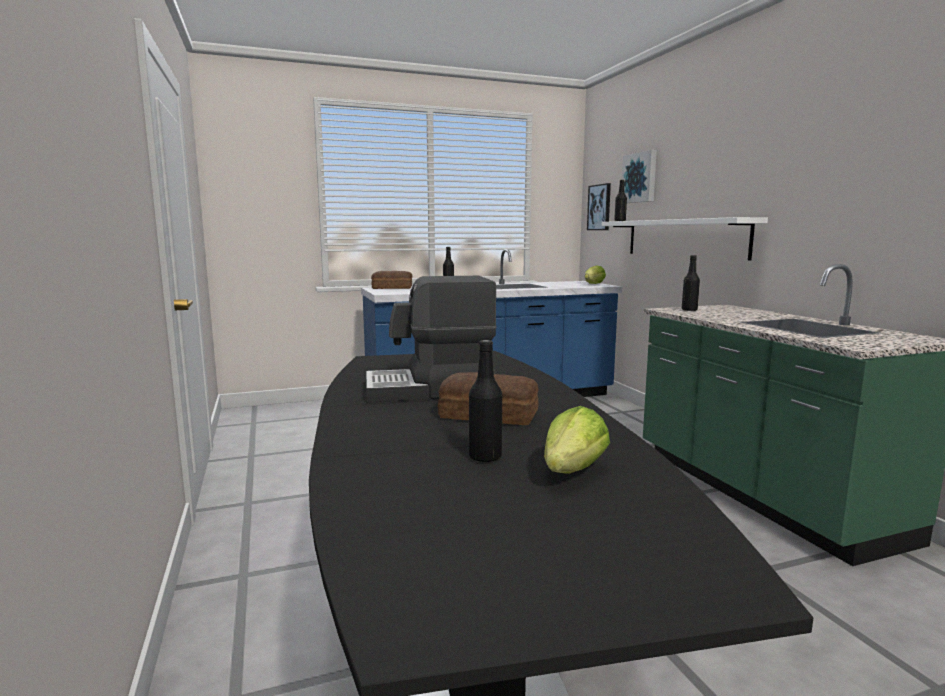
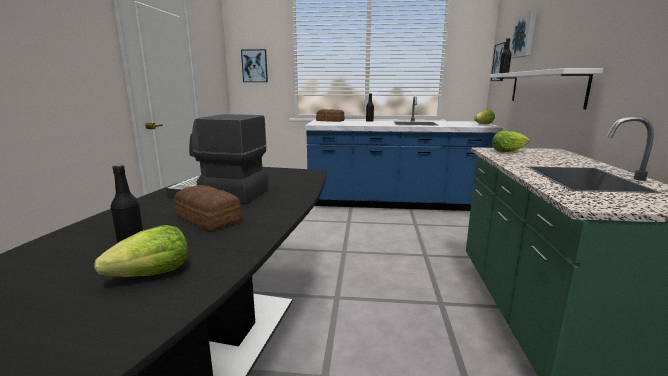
camera: 25 degrees right, 5 degrees up
(253, 205) = (254, 66): none -> picture
(689, 310) = (508, 151): black bottle -> lettuce

